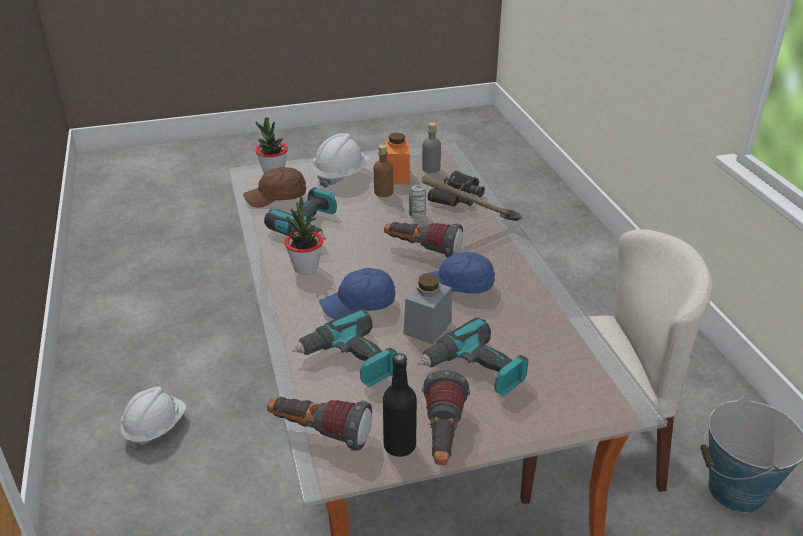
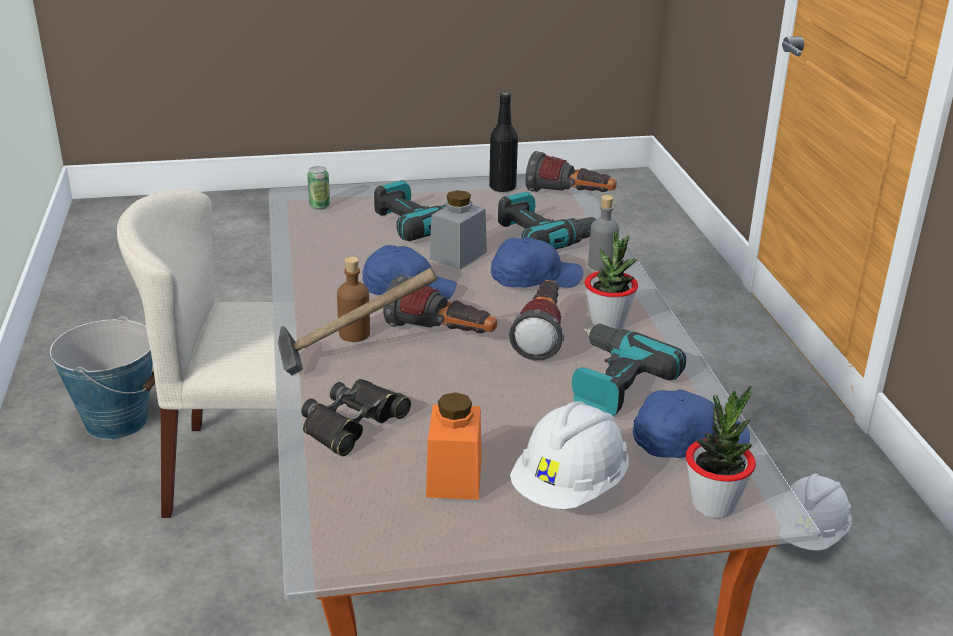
camera: 175 degrees left, 5 degrees down
(277, 197) = (686, 442): brown cap -> blue cap
(383, 192) = (486, 440): brown bottle -> brown bottle (354, 334)
(417, 215) = (435, 390): can -> can (319, 206)
(431, 169) = (378, 493): grey bottle -> grey bottle (602, 265)
(443, 438) = (465, 189): flashlight -> flashlight (541, 334)

